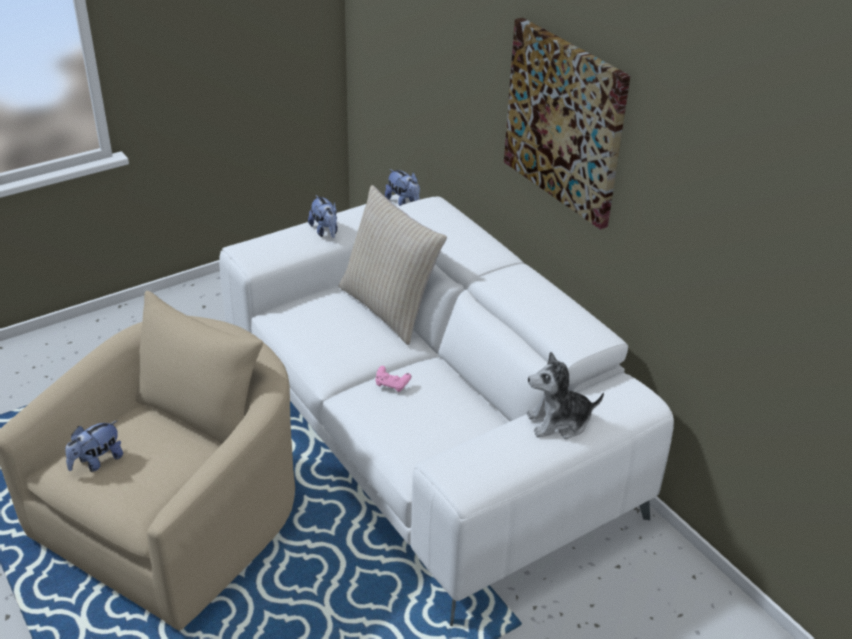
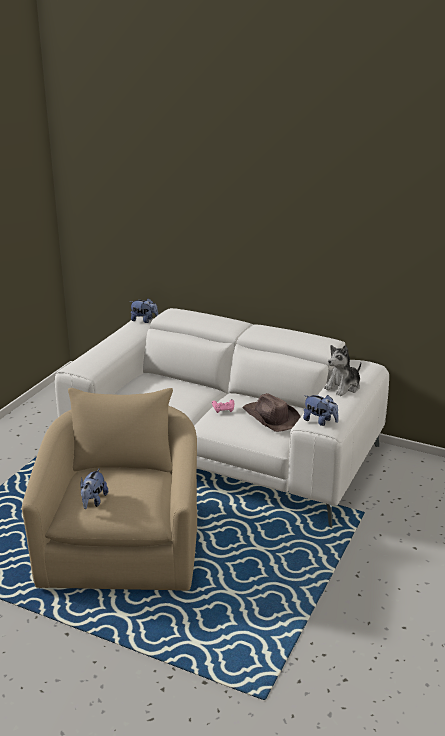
camera: 30 degrees left, 10 degrees down
(325, 231) = (115, 345): plush toy -> plush toy (320, 421)
(389, 308) = (179, 378): beige pillow -> none
(442, 424) = (270, 417): none -> brown hat
(565, 121) = (273, 225): picture -> none

